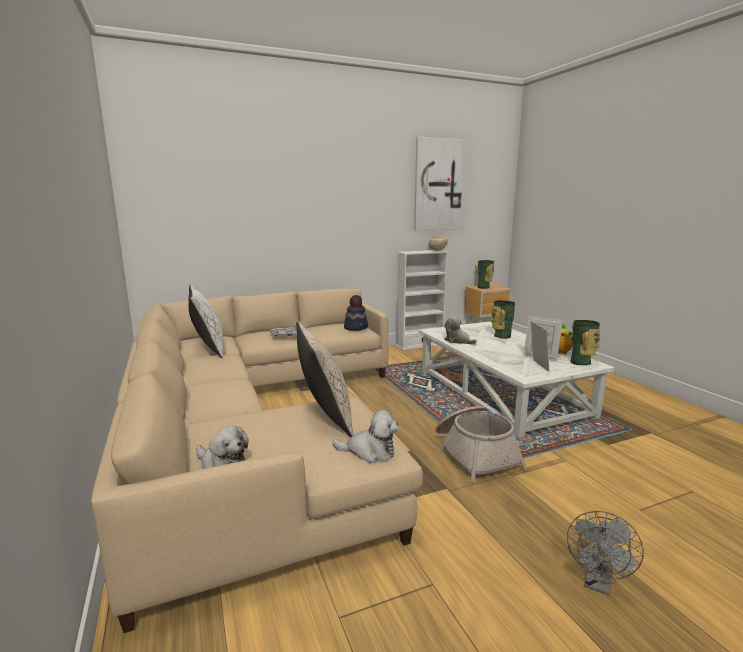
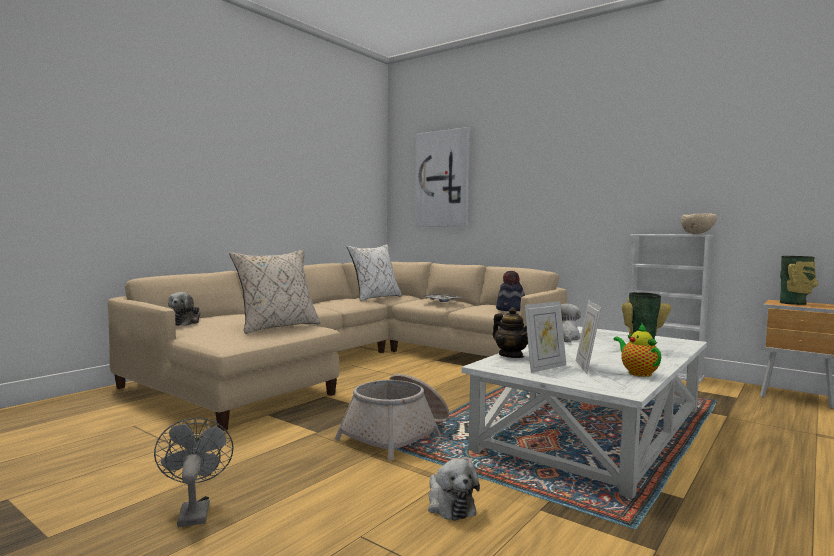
camera: 60 degrees right, 10 degrees down
(369, 451) = (228, 340): plush toy -> plush toy (449, 505)
(440, 185) = (717, 138): picture -> picture (442, 179)
(501, 365) = (511, 356): none -> teapot
(581, 362) = (616, 384): vase -> none
(598, 583) = (194, 511): grey fan -> grey fan turned 75 degrees clockwise

